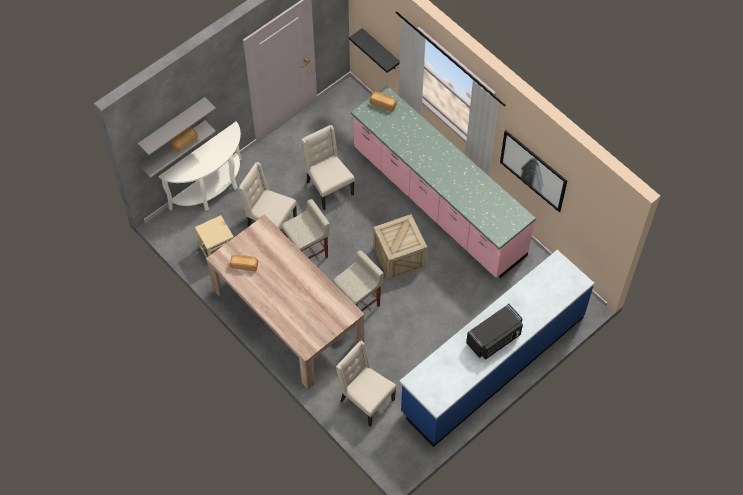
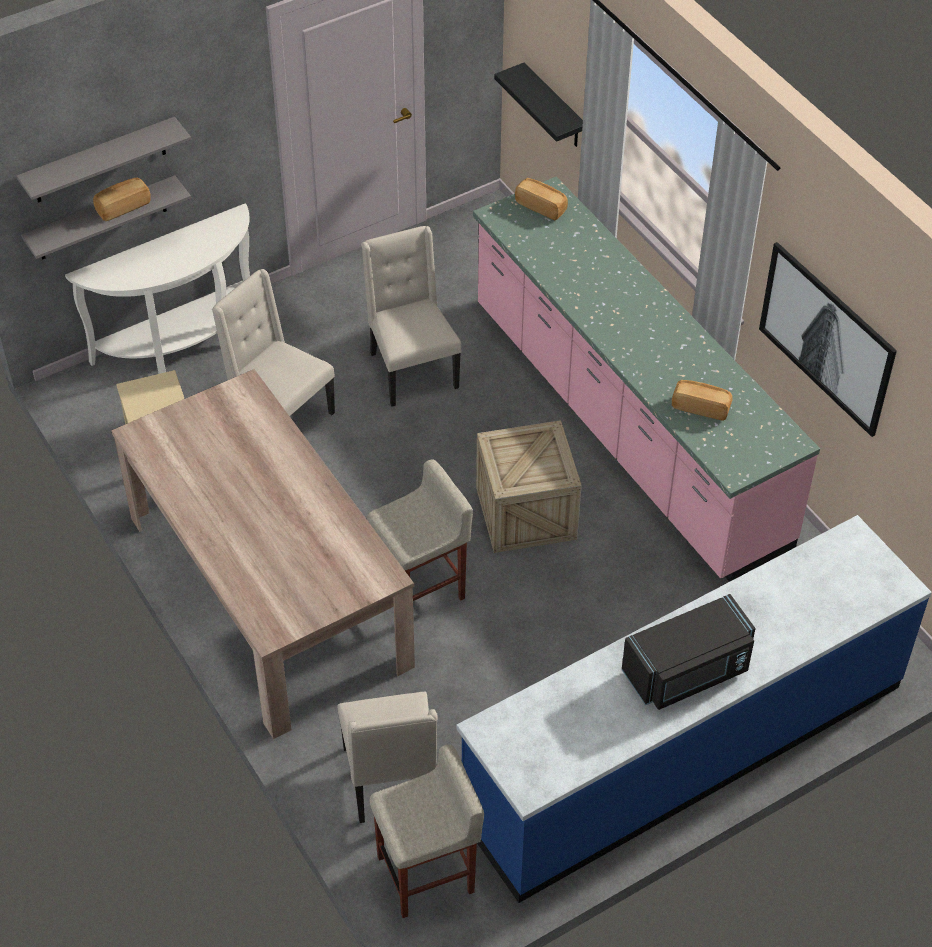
camera: 10 degrees right, 10 degrees down
(244, 265) = (186, 454): bread -> bread (701, 407)
(307, 253) = (340, 479): beige stool -> beige stool (427, 874)
(365, 400) = (391, 781): beige chair -> beige chair turned 150 degrees counterclockwise

